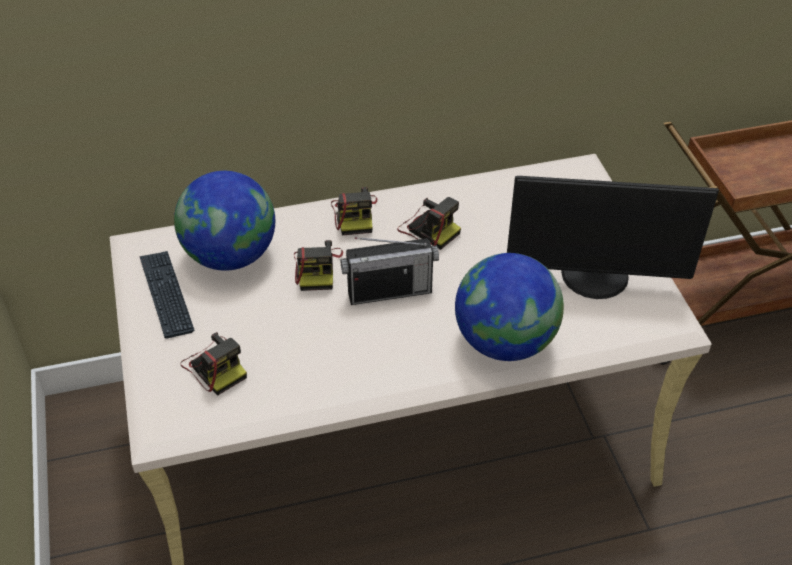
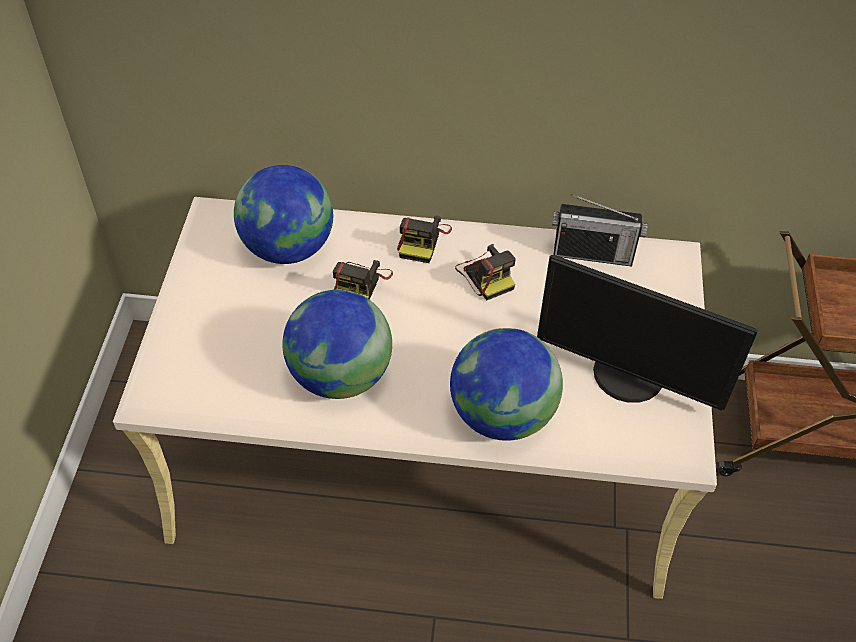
camera: 20 degrees right, 5 degrees up
(166, 294) = (214, 269): keyboard -> none
(215, 367) = (223, 353): camera -> none
(340, 353) = (340, 376): none -> globe
(389, 291) = (416, 328): radio -> radio (593, 254)

